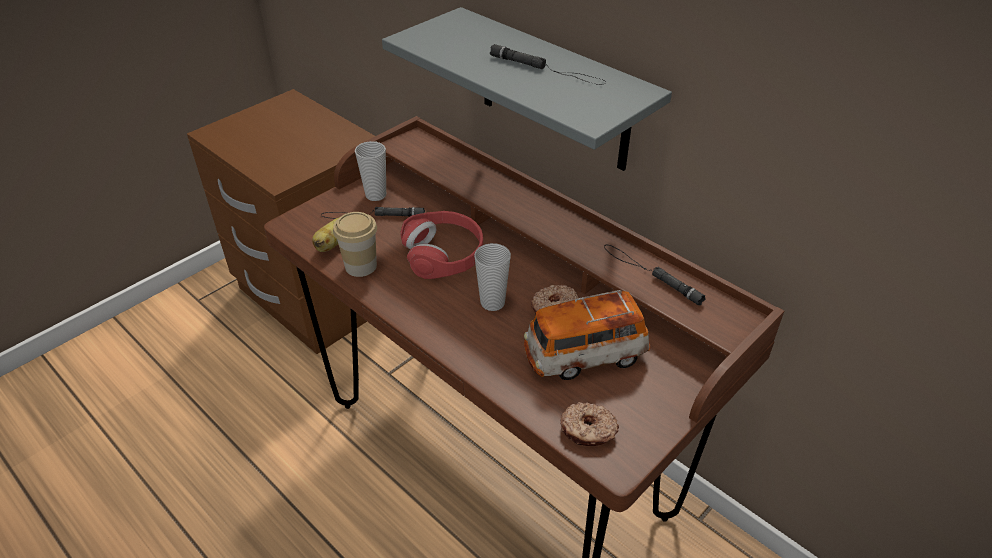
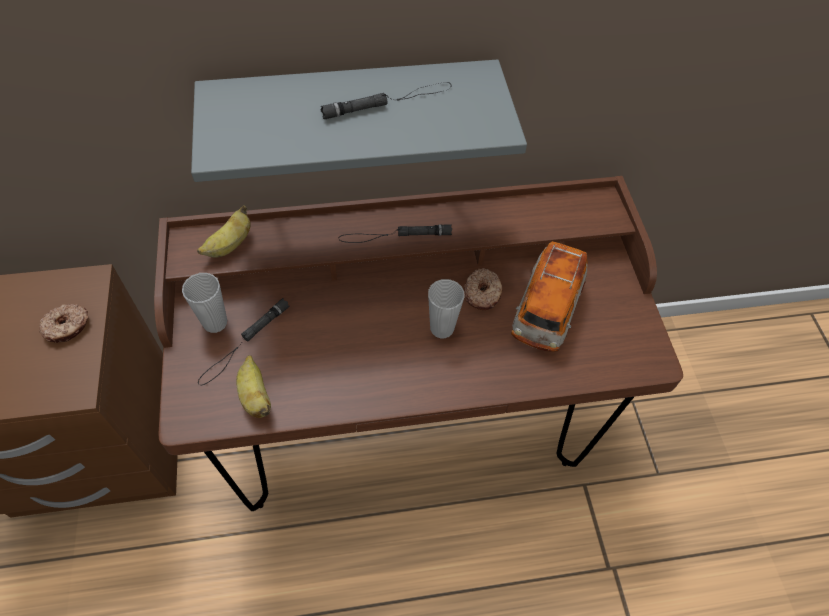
camera: 55 degrees left, 15 degrees up
(361, 266) = (308, 394): cup -> none
(430, 153) = (229, 245): none -> banana
(444, 254) = (351, 323): red headphones -> none
(588, 431) = (616, 358): donut -> donut (67, 327)
(650, 274) = (524, 214): black flashlight -> black flashlight (395, 236)

